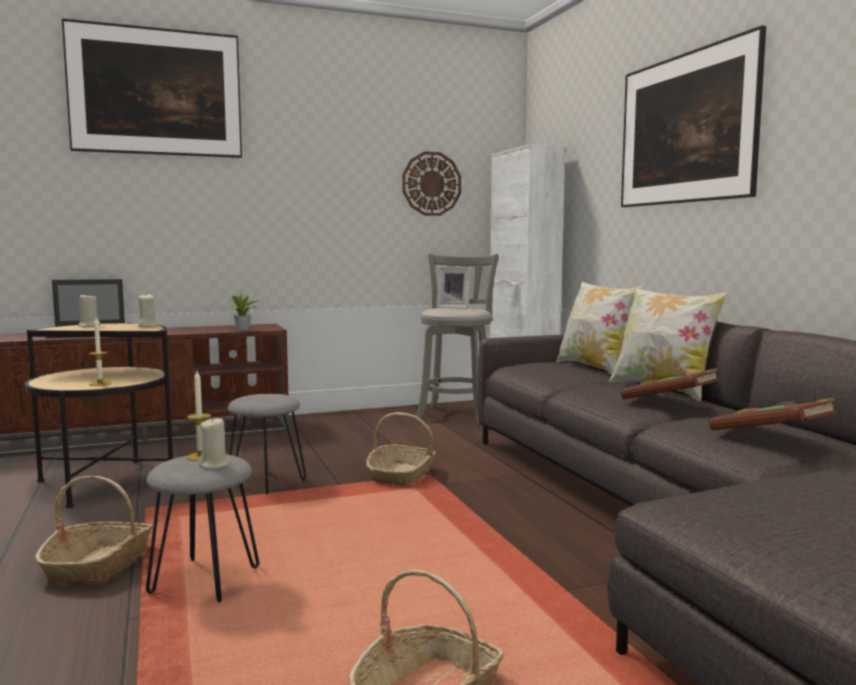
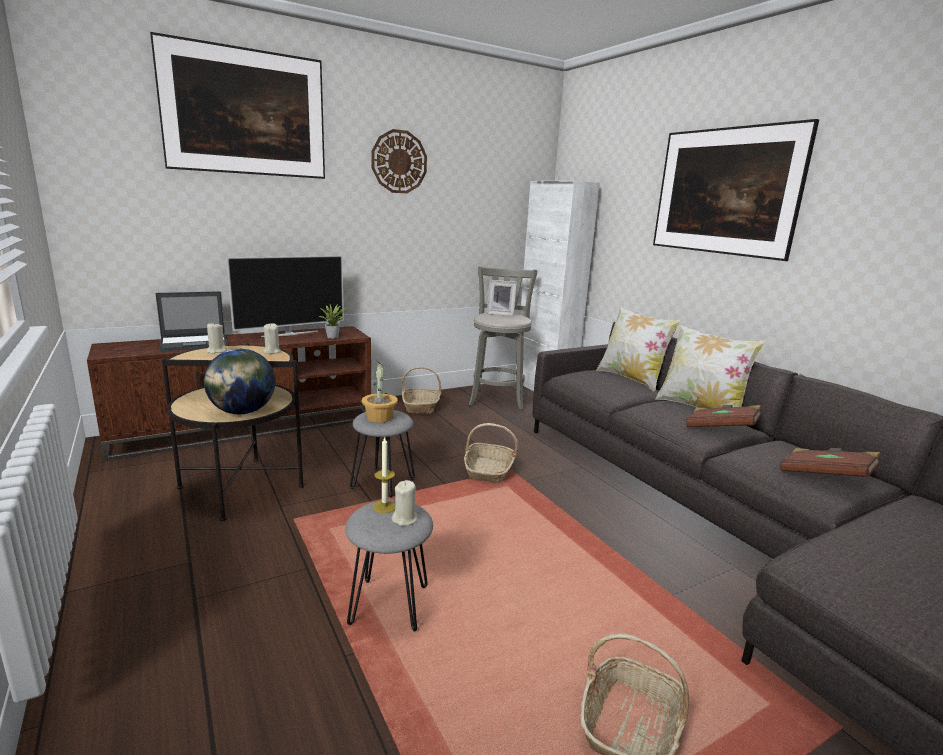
camera: 10 degrees left, 10 degrees up
(98, 565) = (286, 591): basket -> basket (421, 406)
(100, 384) = (242, 412): candle -> globe
(198, 328) = (290, 334): none -> television
(258, 398) = (379, 418): none -> potted plant
(431, 184) = (481, 205): wall clock -> wall clock (399, 162)

